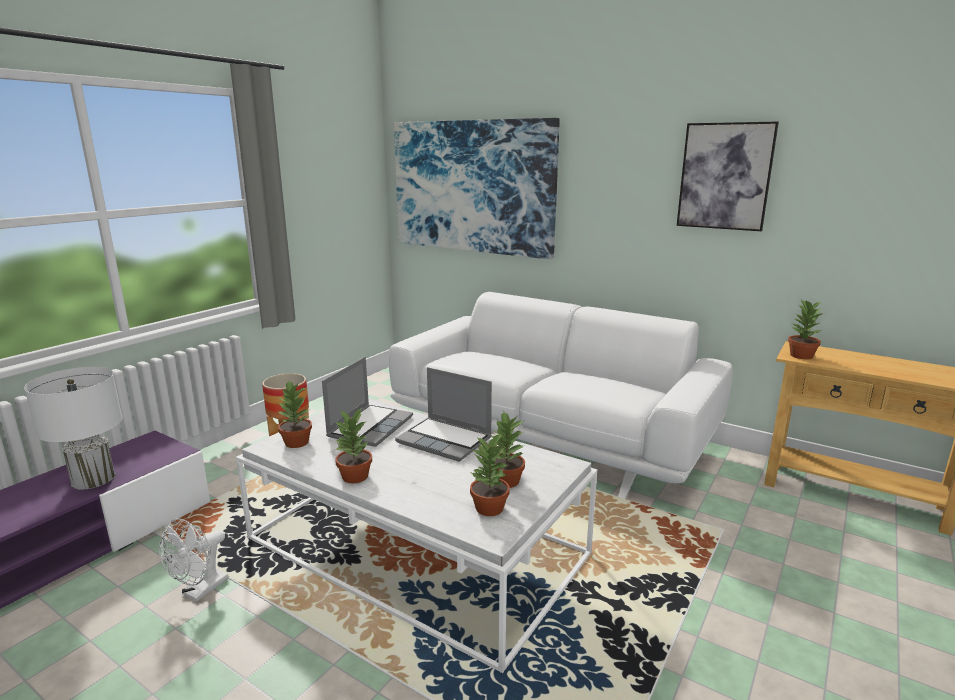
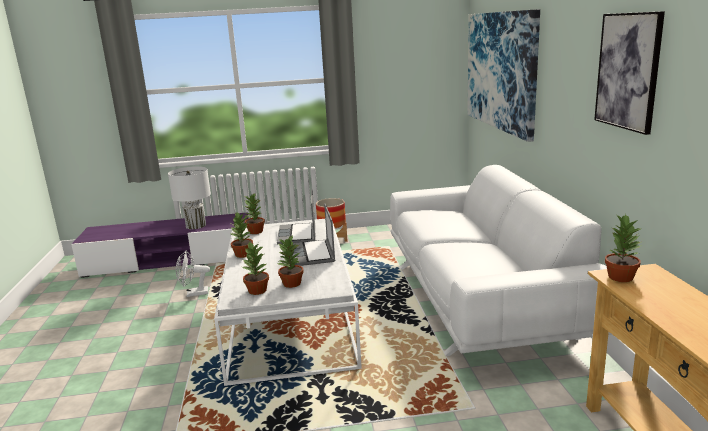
camera: 50 degrees right, 0 degrees up
(370, 426) = (298, 235): laptop -> laptop turned 105 degrees clockwise

